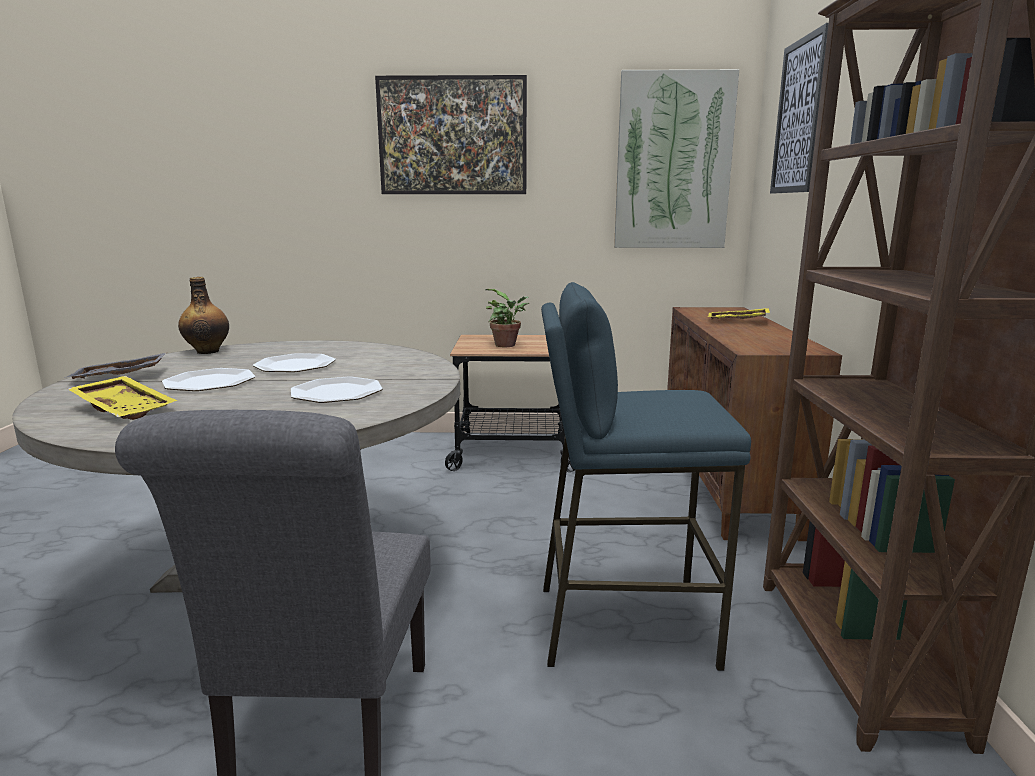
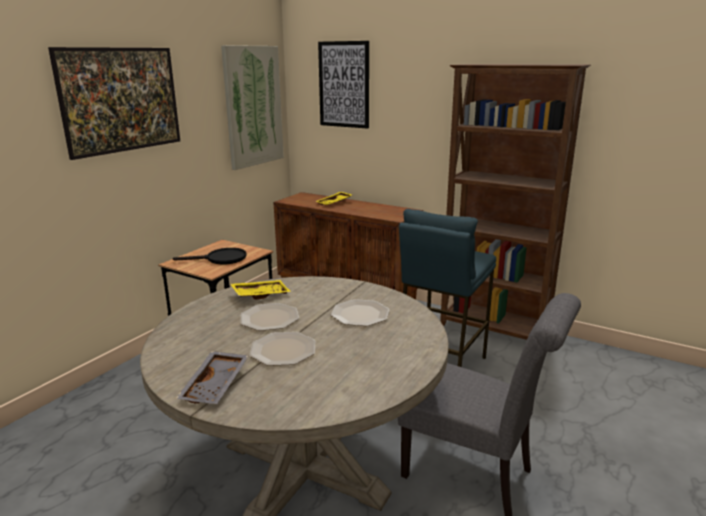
camera: 60 degrees left, 5 degrees up
(126, 408) = (327, 382): yellow tray -> yellow tray (260, 294)
(208, 351) = (164, 345): bottle -> none
(508, 345) = (221, 259): potted plant -> black frying pan

